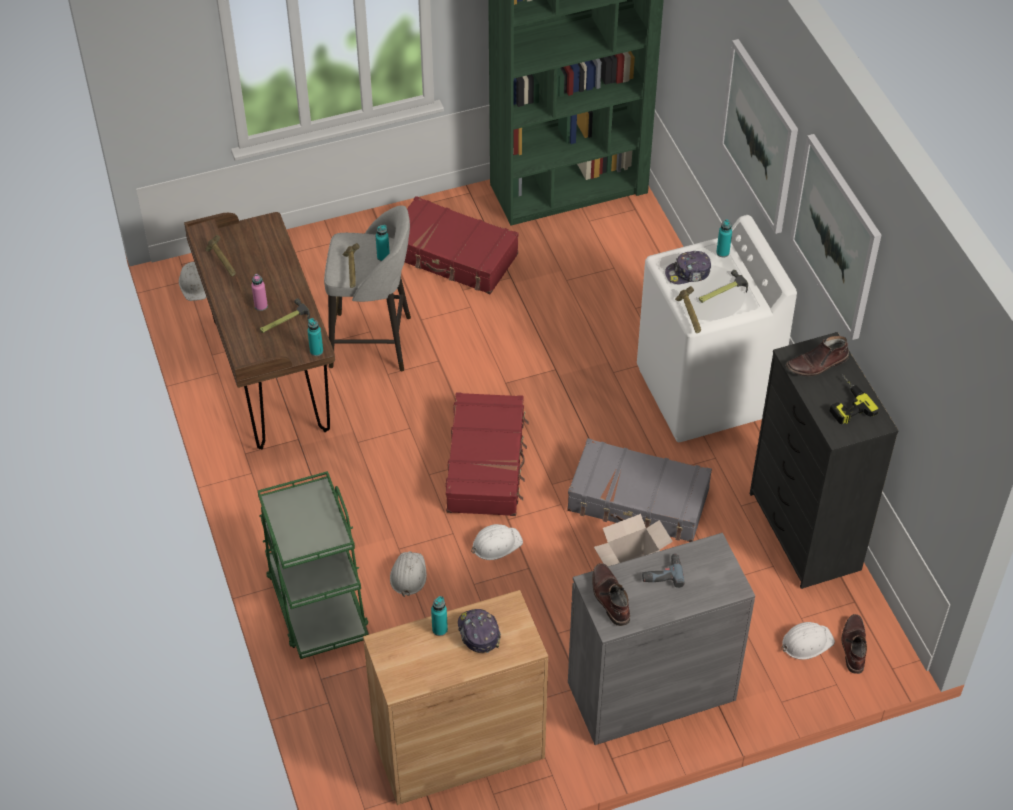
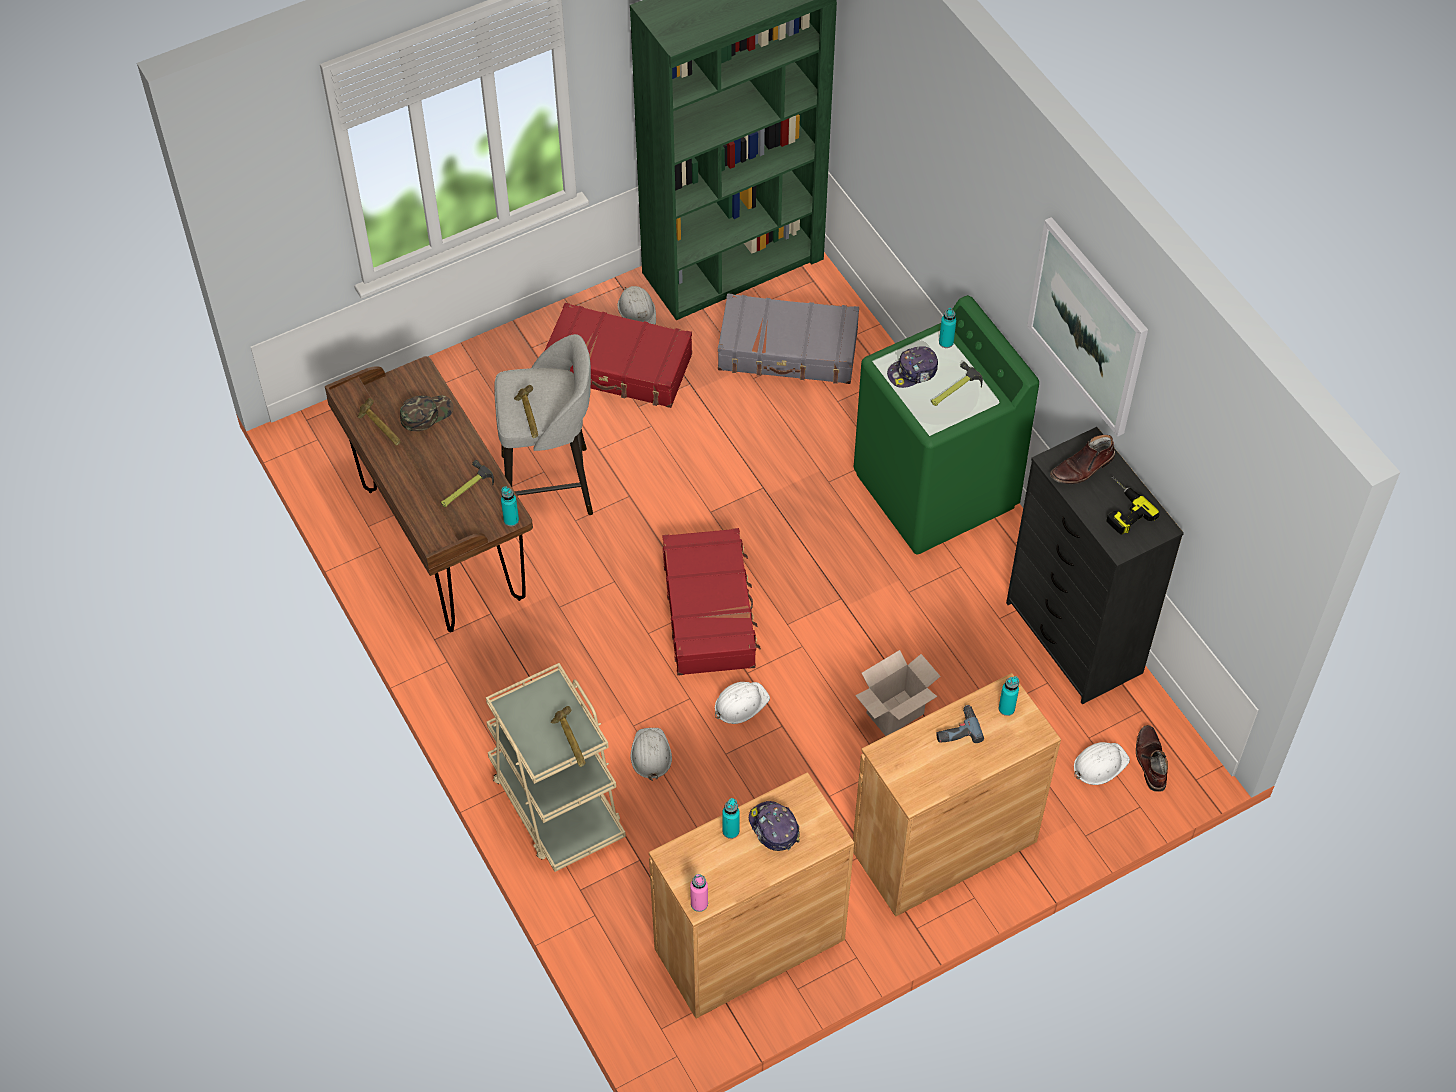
camera: 10 degrees left, 5 degrees up
(195, 284) = (329, 442): white hard hat -> white hard hat (637, 310)
(261, 306) = (435, 474): pink bottle -> pink bottle (699, 904)
(266, 257) = (426, 413): none -> green cap
(317, 604) = (556, 803): green cart -> beige cart
(383, 257) = (561, 395): turquoise bottle -> turquoise bottle (1006, 708)
(609, 598) = (906, 766): brown boot -> none
(638, 501) = (886, 630): grey suitcase -> grey suitcase (788, 351)
(651, 691) = (944, 846): grey cabinet -> brown cabinet
(689, 316) = (925, 424): hammer -> hammer (571, 743)
(706, 392) = (935, 491): white washing machine -> green washing machine
(760, 136) = (977, 212): picture -> none

